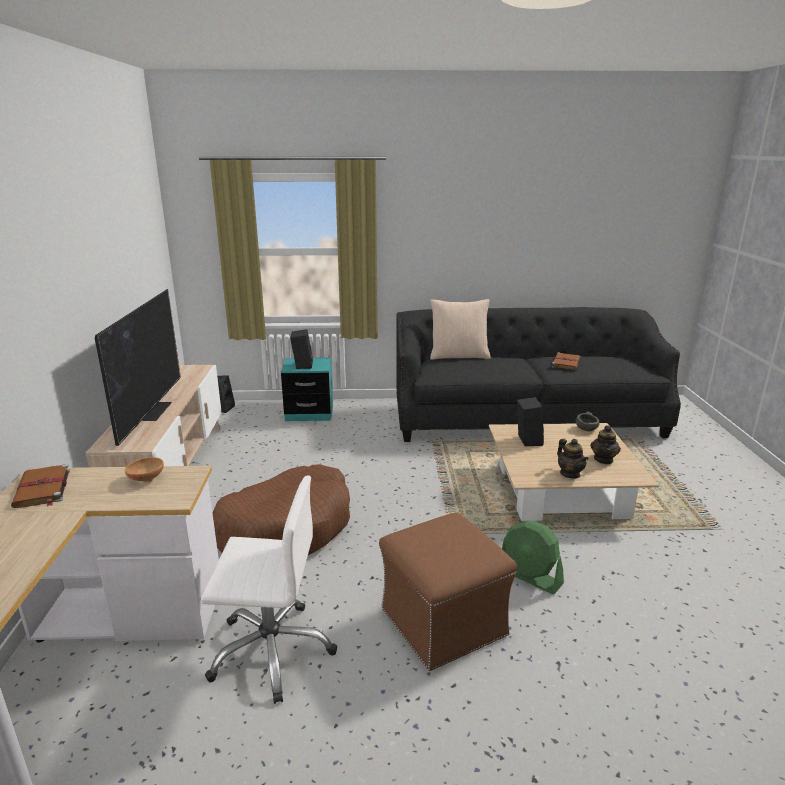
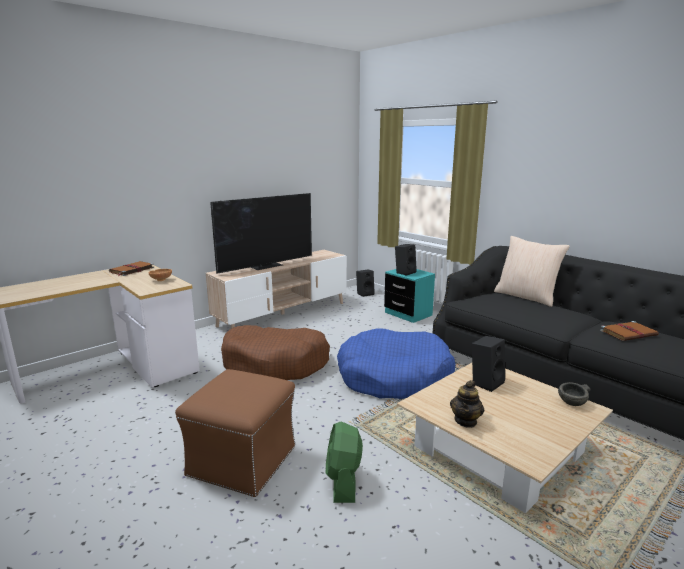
camera: 50 degrees right, 5 degrees down
(272, 650) = (161, 411): white office chair -> none
(411, 478) = (394, 377): none -> blue dog bed
(603, 459) = (528, 430): teapot -> none

